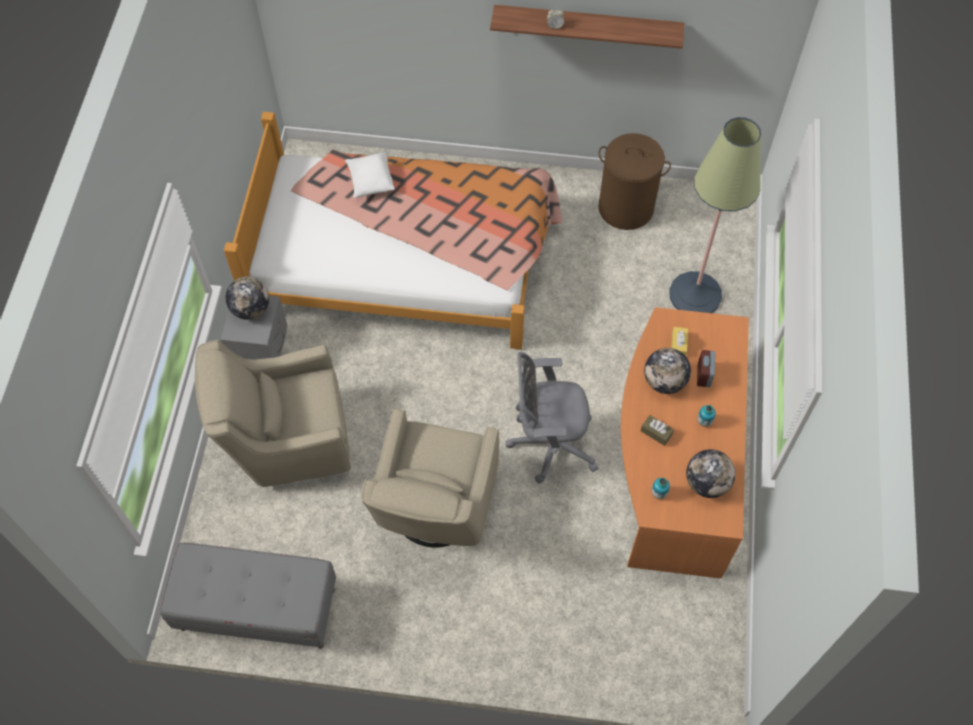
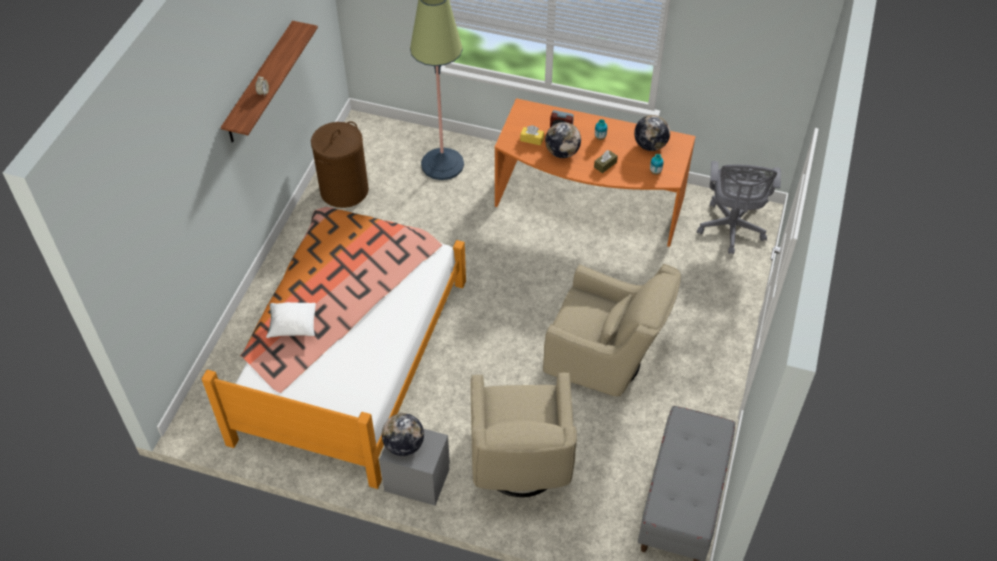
camera: 80 degrees left, 10 degrees down
(548, 444) = (558, 277): grey office chair -> grey office chair (731, 229)

